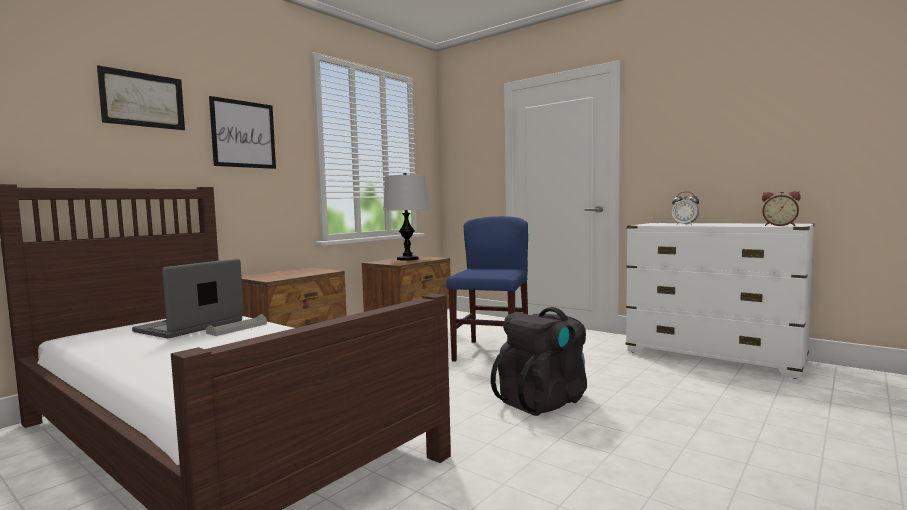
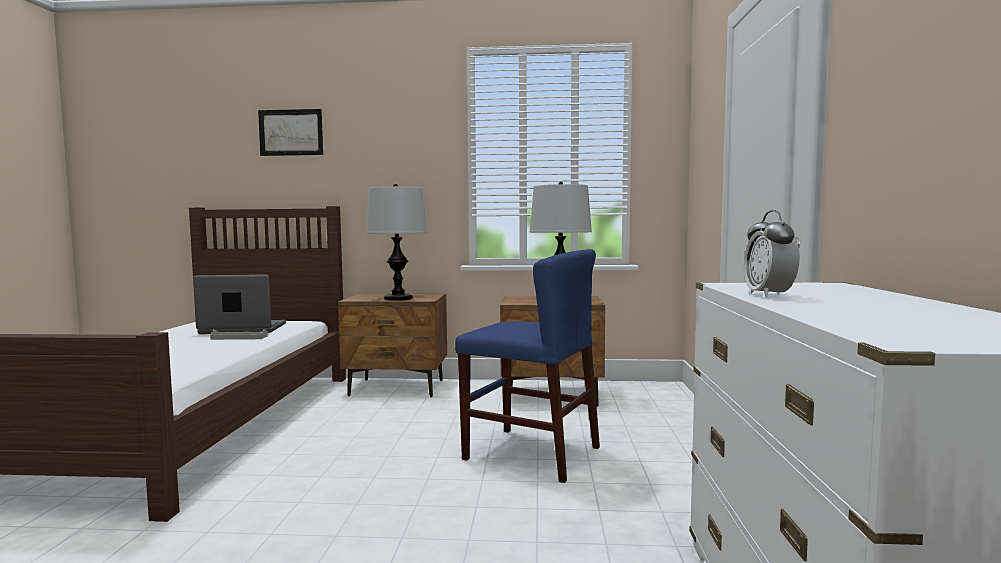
camera: 55 degrees right, 0 degrees up
(243, 134) = (379, 152): picture -> none
(303, 273) = (398, 298): none -> table lamp
(491, 353) = (531, 453): blue chair -> blue chair turned 45 degrees clockwise
(543, 401) = (368, 531): black backpack -> none
(779, 225) = (896, 333): alarm clock -> none

